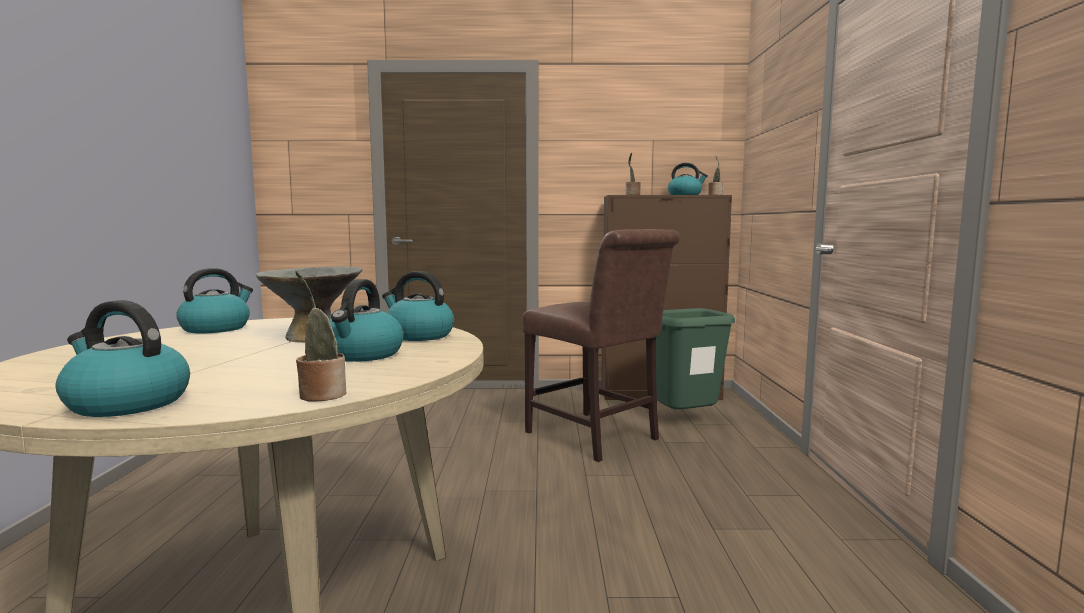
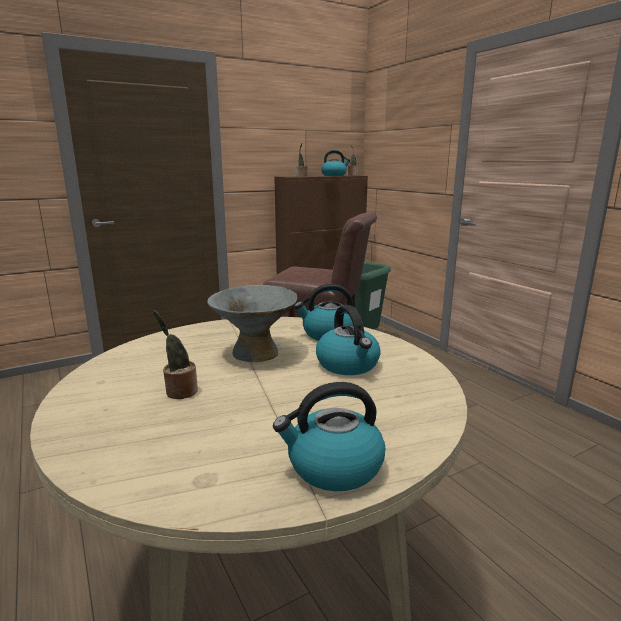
camera: 30 degrees left, 10 degrees up
(216, 328) = (134, 360): kettle -> none
(320, 394) = (433, 413): potted plant -> potted plant (179, 391)

